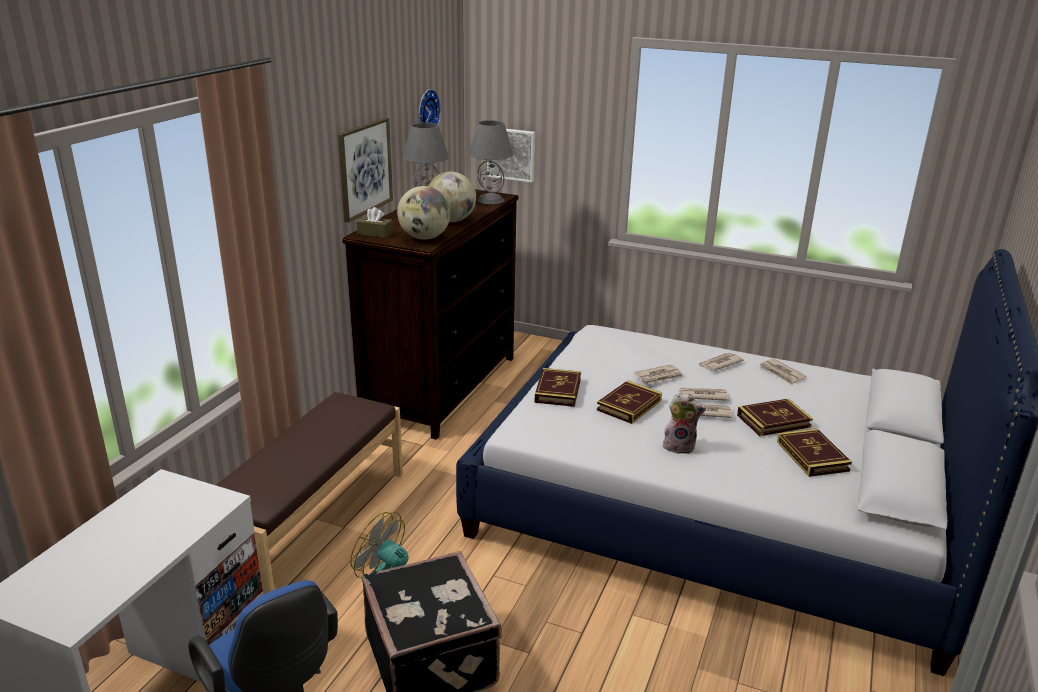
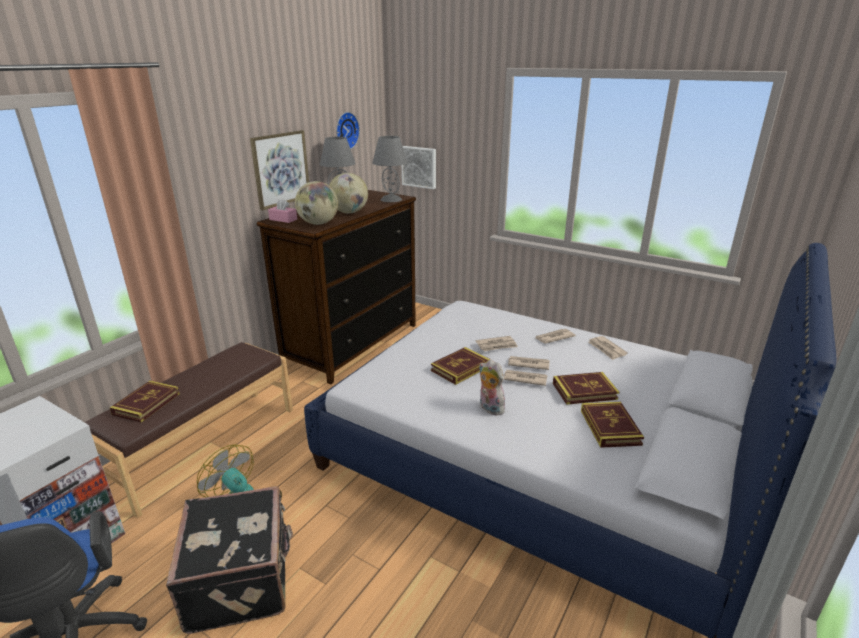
camera: 10 degrees right, 0 degrees up
(375, 233) = (283, 219): brown tissue box -> pink tissue box
(558, 390) = (406, 352): book -> book (146, 404)
(680, 446) = (489, 408): plush toy -> plush toy turned 150 degrees counterclockwise

